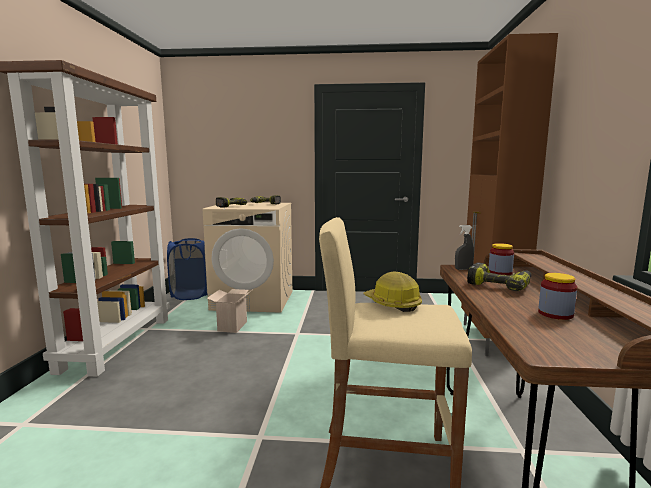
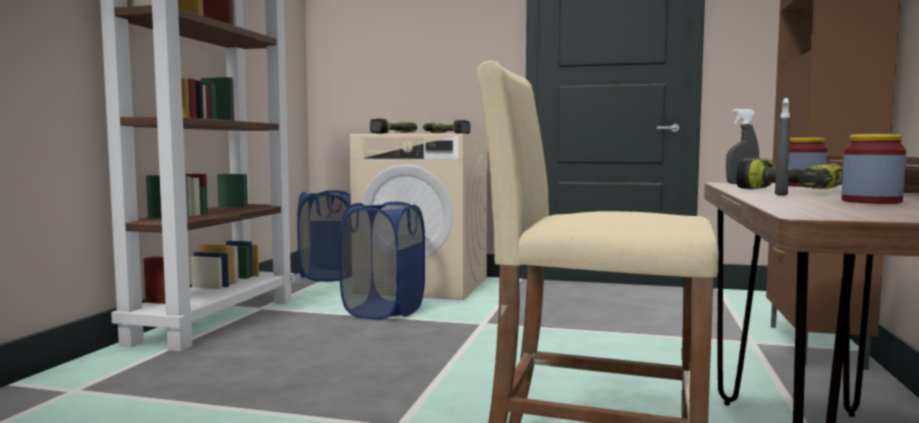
camera: 10 degrees right, 5 degrees down
(232, 326) = (384, 311): cardboard box -> blue laundry basket
(392, 304) = (604, 208): hard hat -> none
(498, 297) = (781, 194): none -> grey spray bottle

